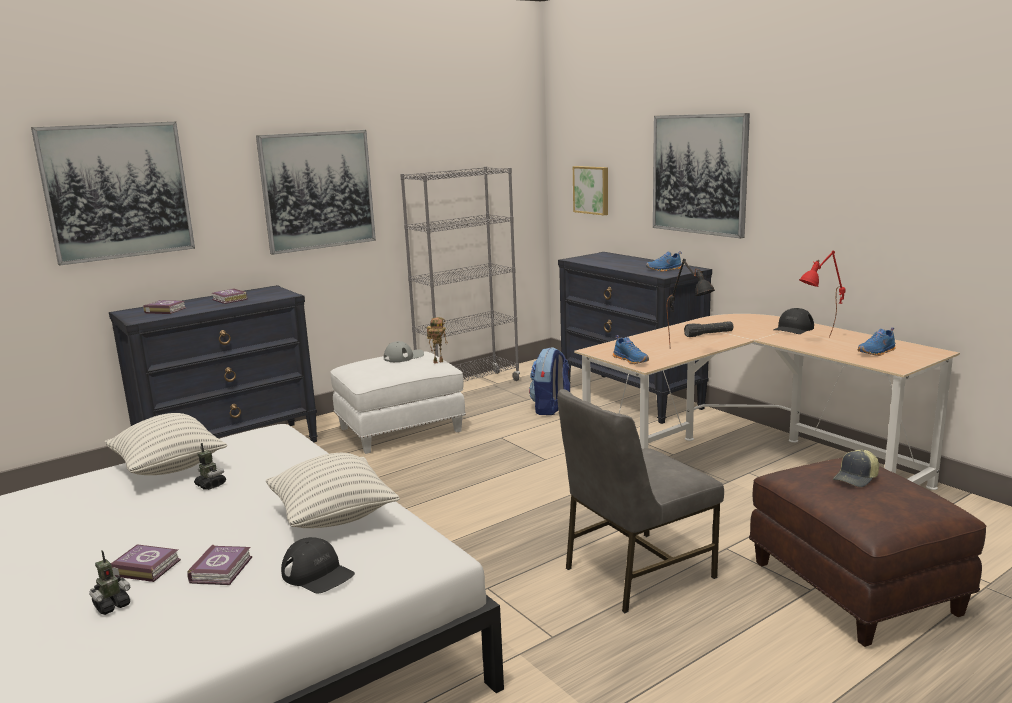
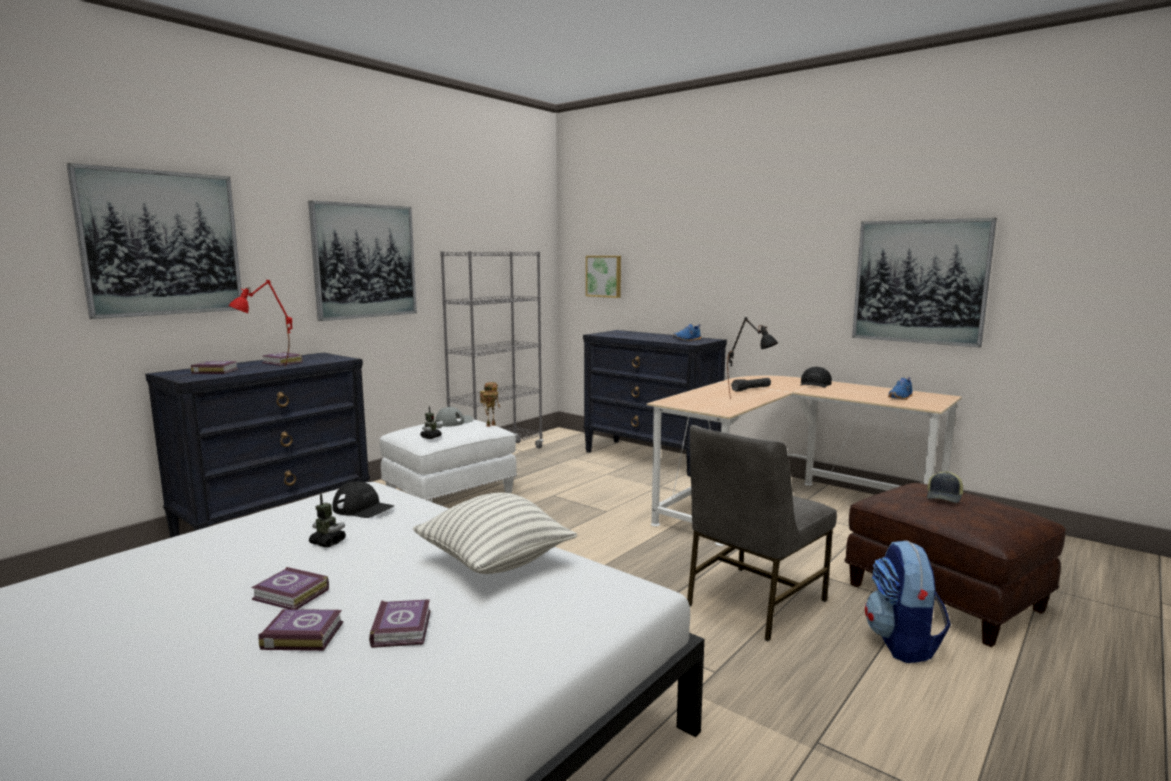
camera: 15 degrees left, 5 degrees down
(112, 606) = (283, 685): toy robot -> toy robot (431, 437)
(156, 532) = (291, 595): none -> book
(169, 468) = (265, 529): pillow -> none
(318, 574) = (522, 621): black cap -> black cap (363, 508)
(551, 408) = (585, 469): backpack -> backpack (902, 643)
(631, 360) = (707, 408): blue shoe -> none
(699, 174) = (713, 258): picture -> picture (920, 282)
(820, 342) = (848, 392): red table lamp -> red table lamp (266, 370)

